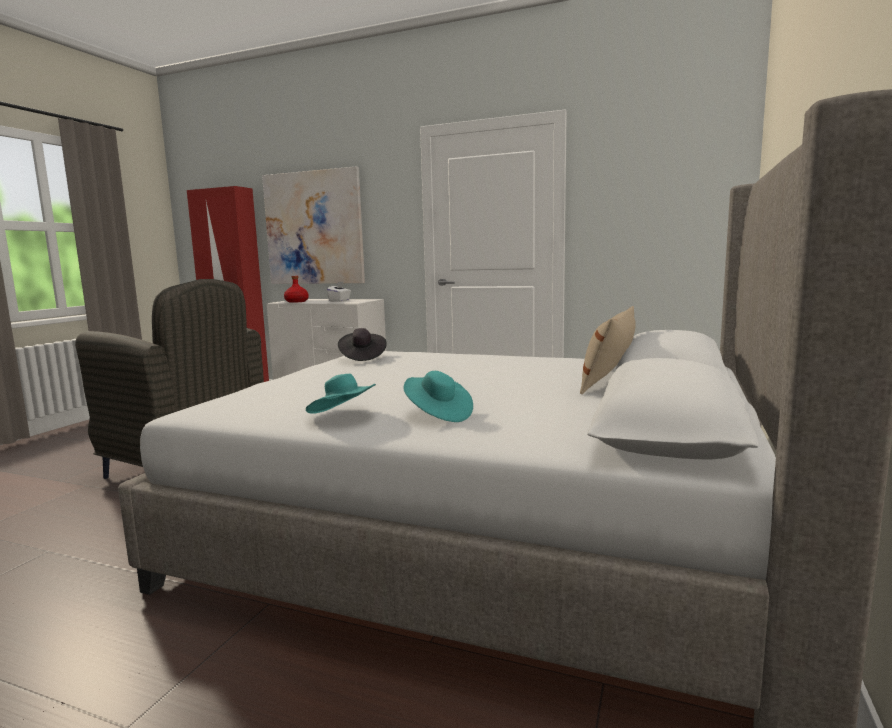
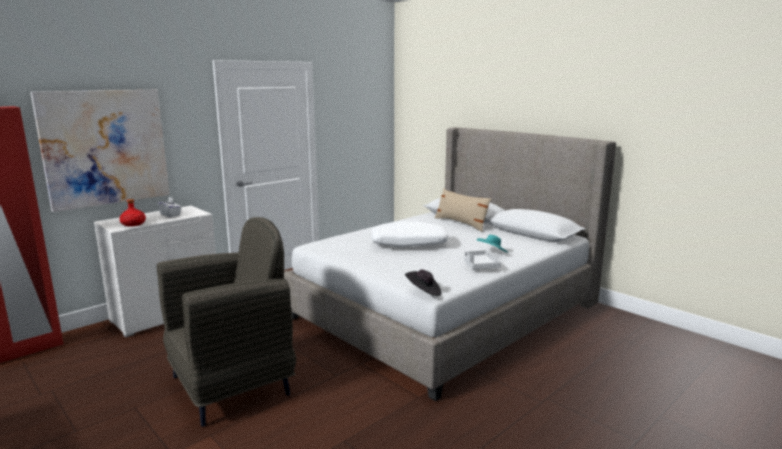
camera: 65 degrees left, 5 degrees up
(343, 416) = (479, 265): turquoise hat -> grey tray
(362, 357) = (346, 247): black hat -> black hat (423, 292)
(422, 373) = (408, 243): none -> white pillow

